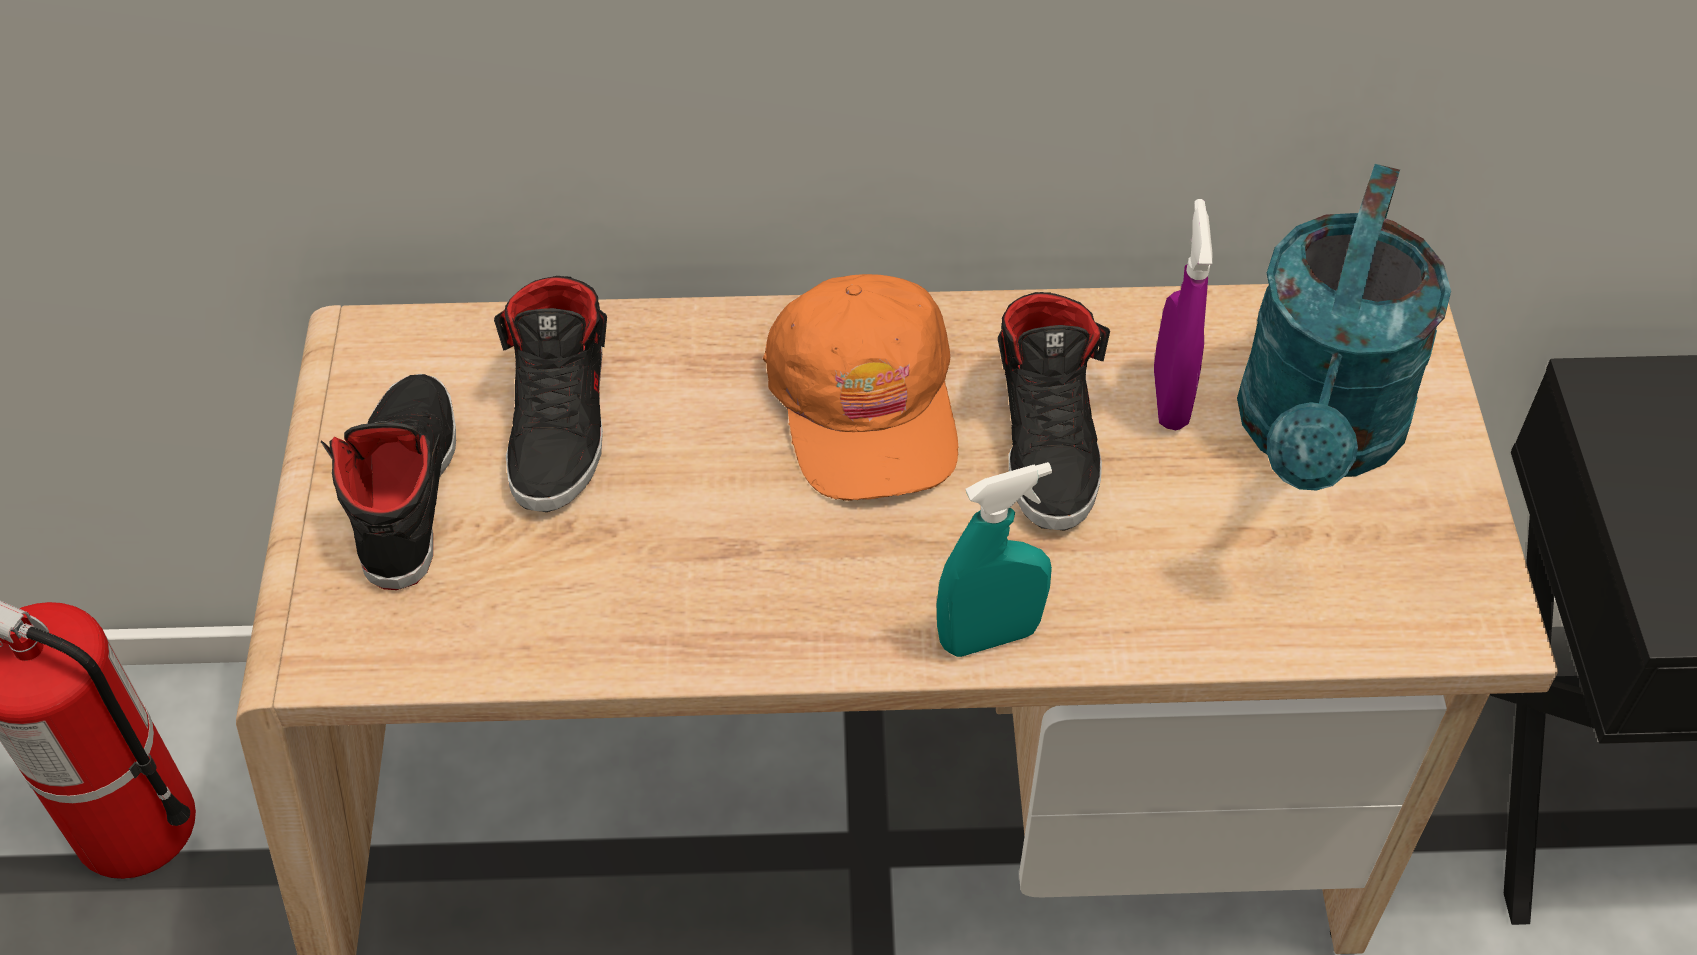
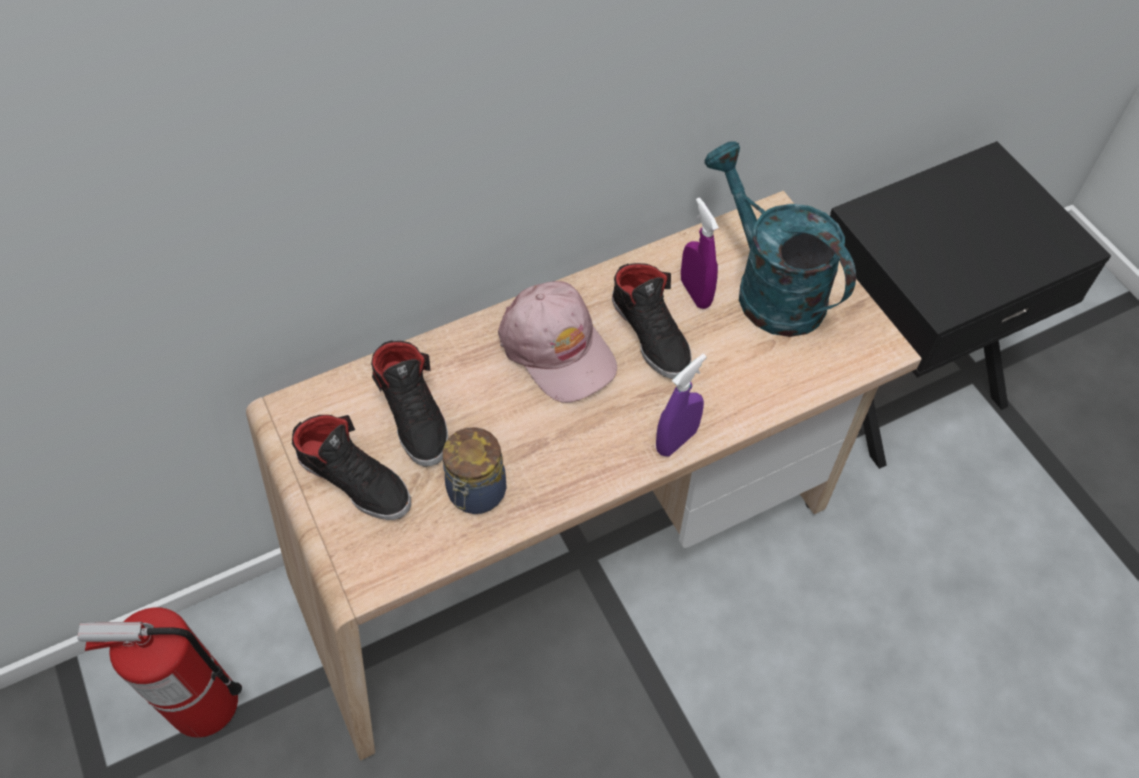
camera: 25 degrees left, 5 degrees up
(405, 488) = (356, 480): black shoe -> black shoe turned 150 degrees clockwise
(585, 587) = (476, 493): none -> jar
(866, 403) = (558, 348): orange cap -> pink cap
(989, 636) = (676, 440): turquoise spray bottle -> purple spray bottle
(1316, 437) = (769, 287): turquoise watering can -> turquoise watering can turned 150 degrees clockwise

